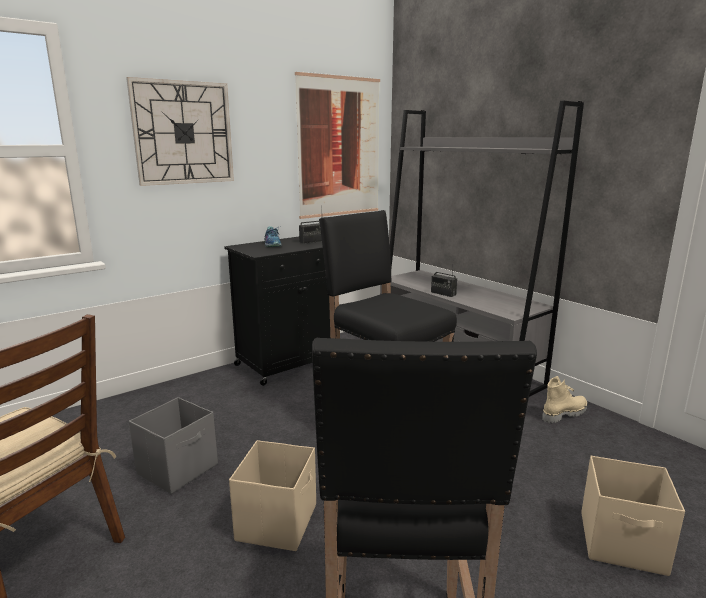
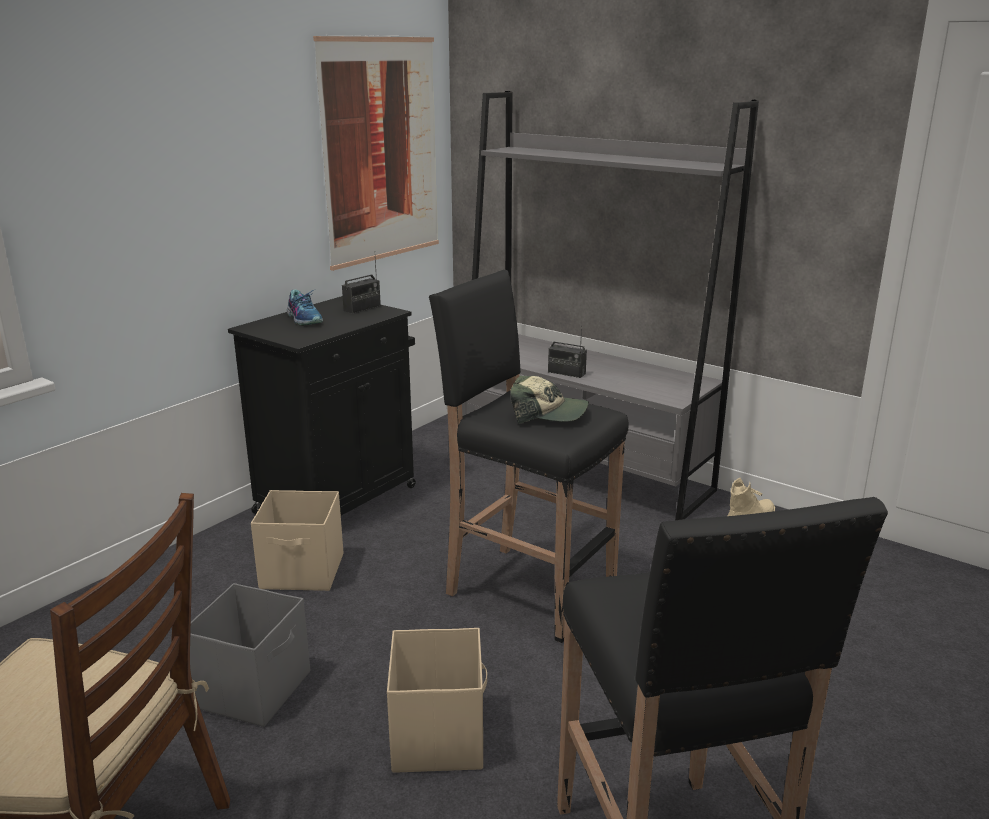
camera: 15 degrees left, 5 degrees up
(183, 133) = (155, 152): wall clock -> none
(397, 307) = (548, 413): none -> cap
(623, 544) = (863, 683): beige storage box -> beige storage box (303, 572)

